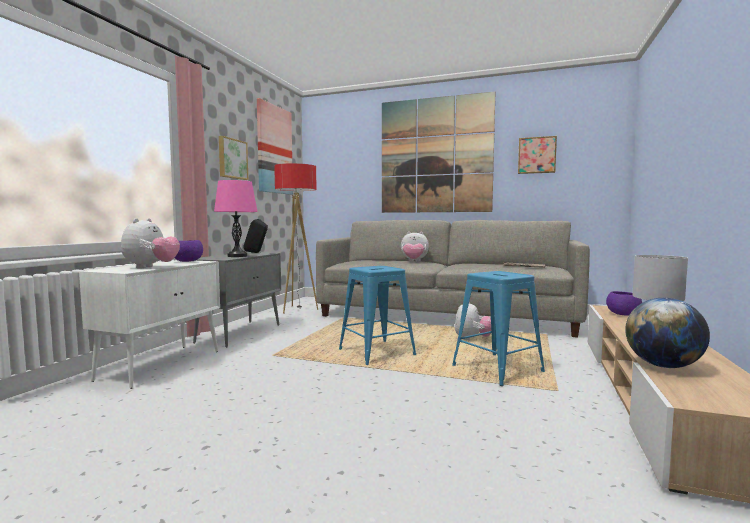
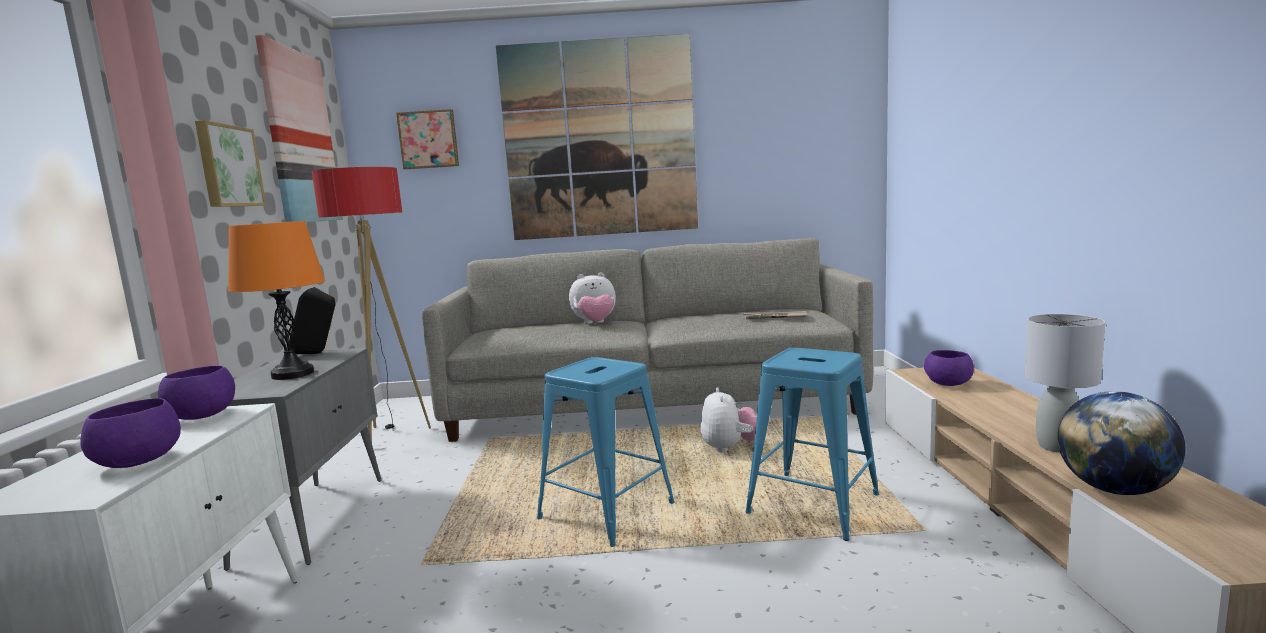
camera: 20 degrees left, 5 degrees up
(151, 267) = (137, 461): plush toy -> purple bowl
(237, 256) = (293, 374): pink table lamp -> orange table lamp
(536, 155) = (758, 137): picture -> picture (429, 139)

